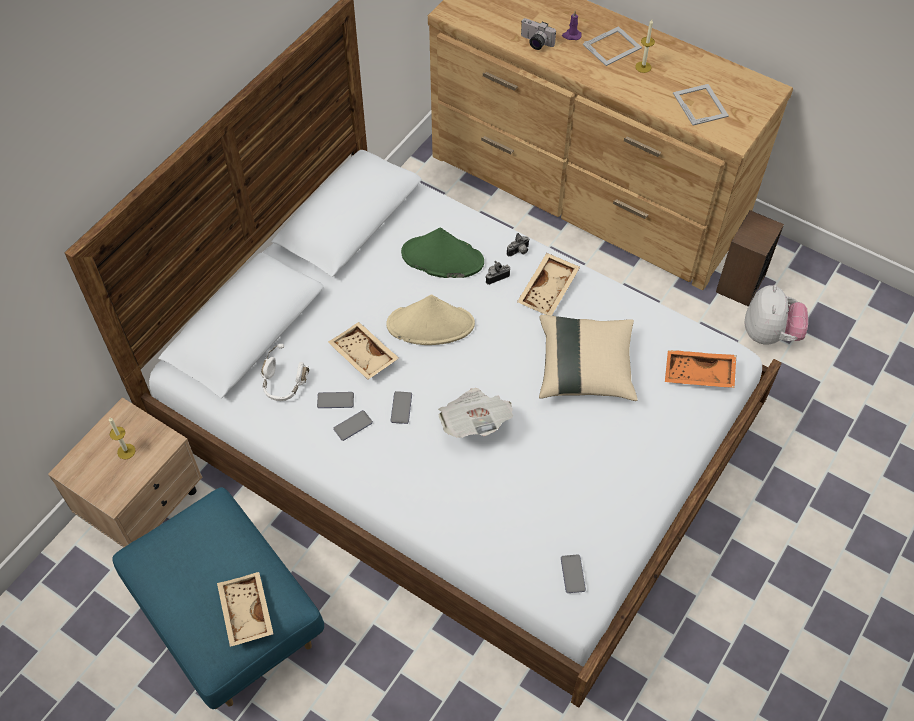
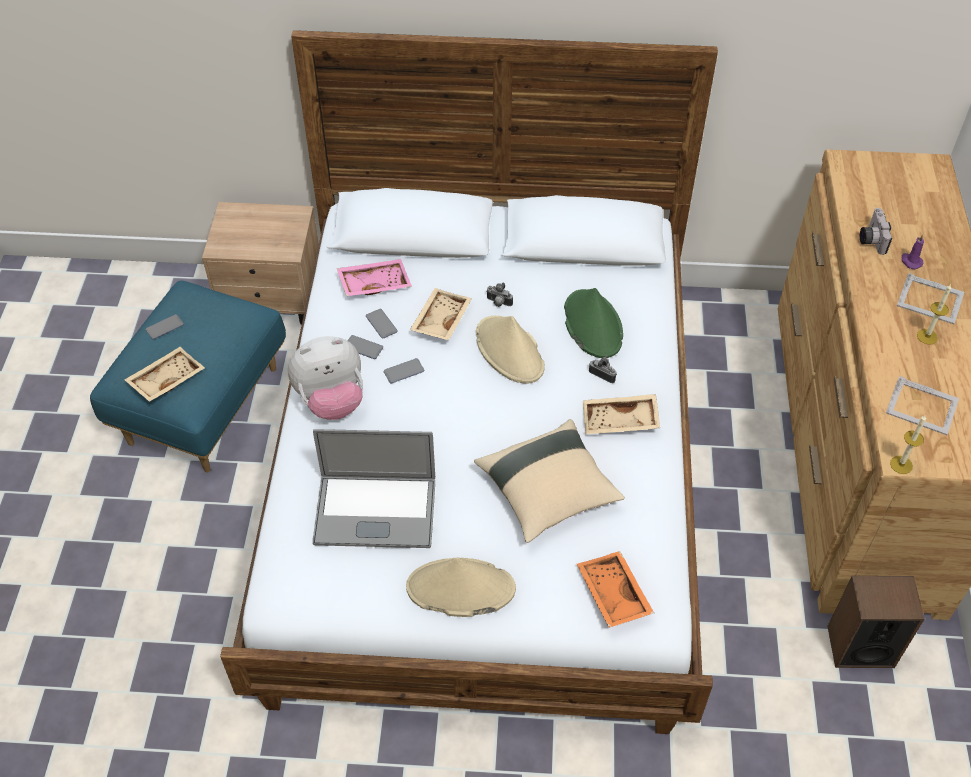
camera: 60 degrees right, 5 degrees down
(126, 451) = (265, 233): candle -> candle (901, 464)
(283, 384) = (374, 283): white headphones -> pink tray
(474, 422) = (424, 431): newspaper -> none
(519, 252) = (648, 378): camera -> camera (498, 303)
(536, 493) = (375, 511): none -> laptop
(572, 574) = (305, 579): phone -> phone (165, 327)
(641, 468) = (460, 588): none -> beige hat
(700, 104) = (923, 407): picture frame -> picture frame turned 75 degrees clockwise
(769, 334) = (814, 706): plush toy -> plush toy (331, 401)

